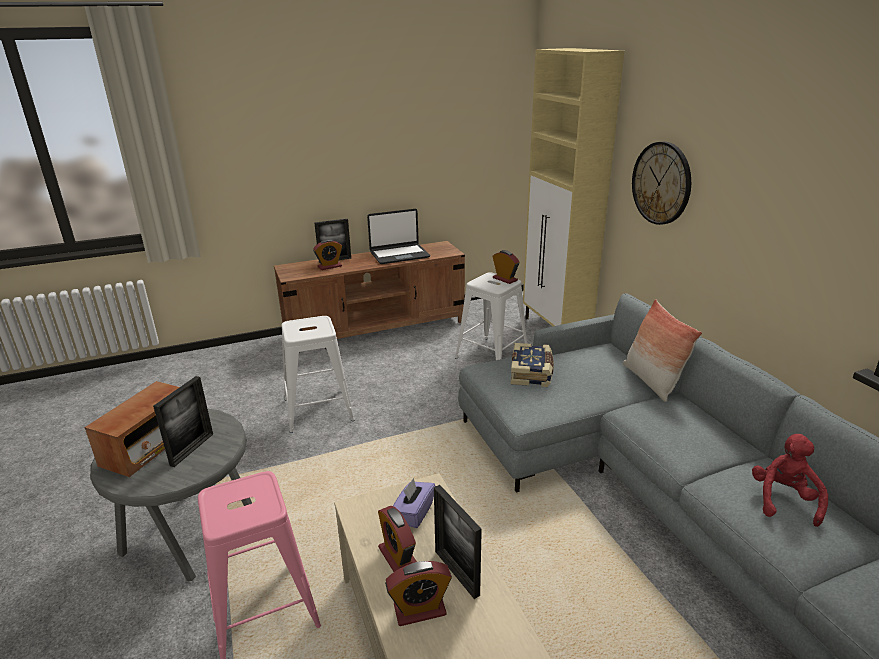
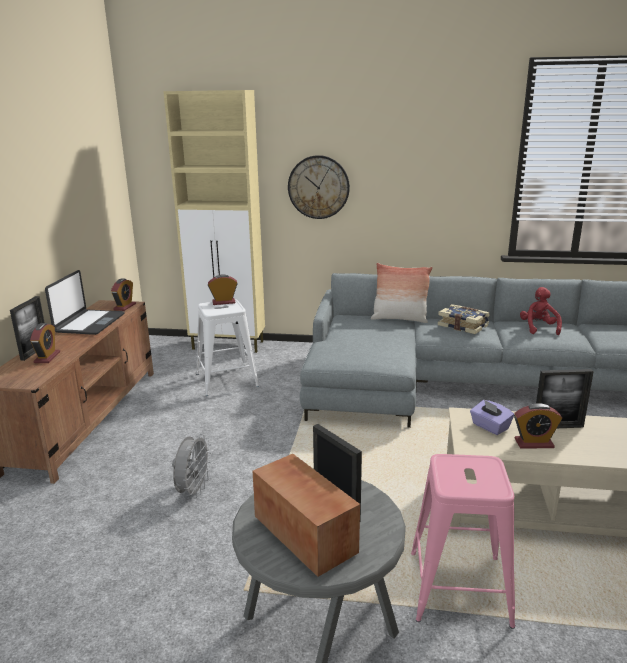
camera: 60 degrees left, 5 degrees down
(318, 410) = (193, 491): white stool -> grey fan
(420, 610) = (587, 447): alarm clock -> alarm clock (124, 307)
(532, 373) = (352, 344): book -> book (463, 326)
(783, 500) = (538, 328): red plush toy -> red plush toy turned 45 degrees clockwise

